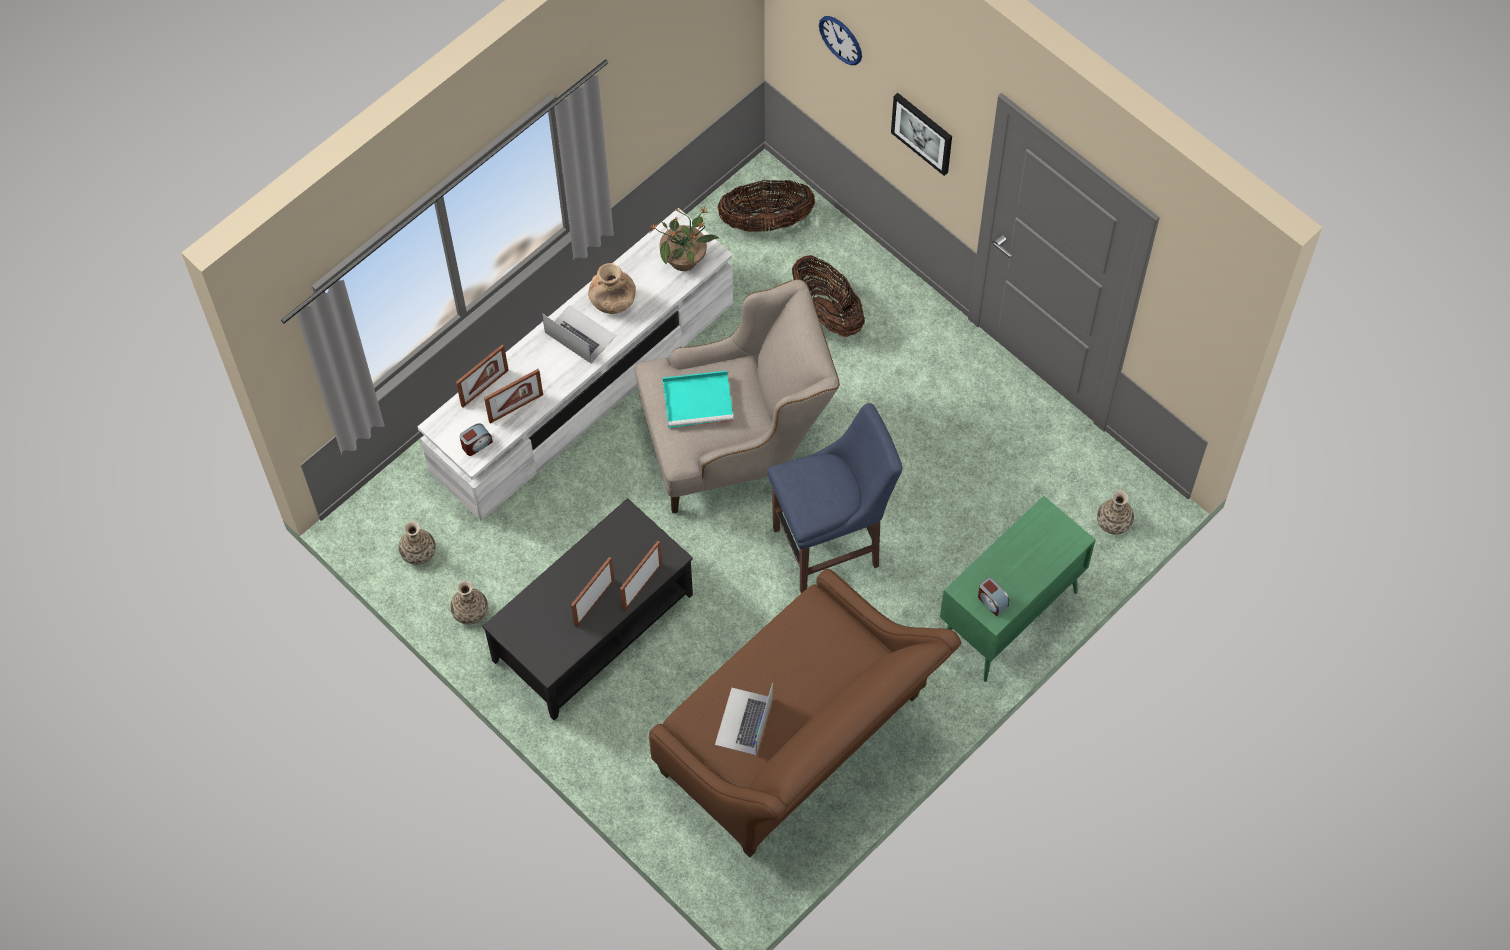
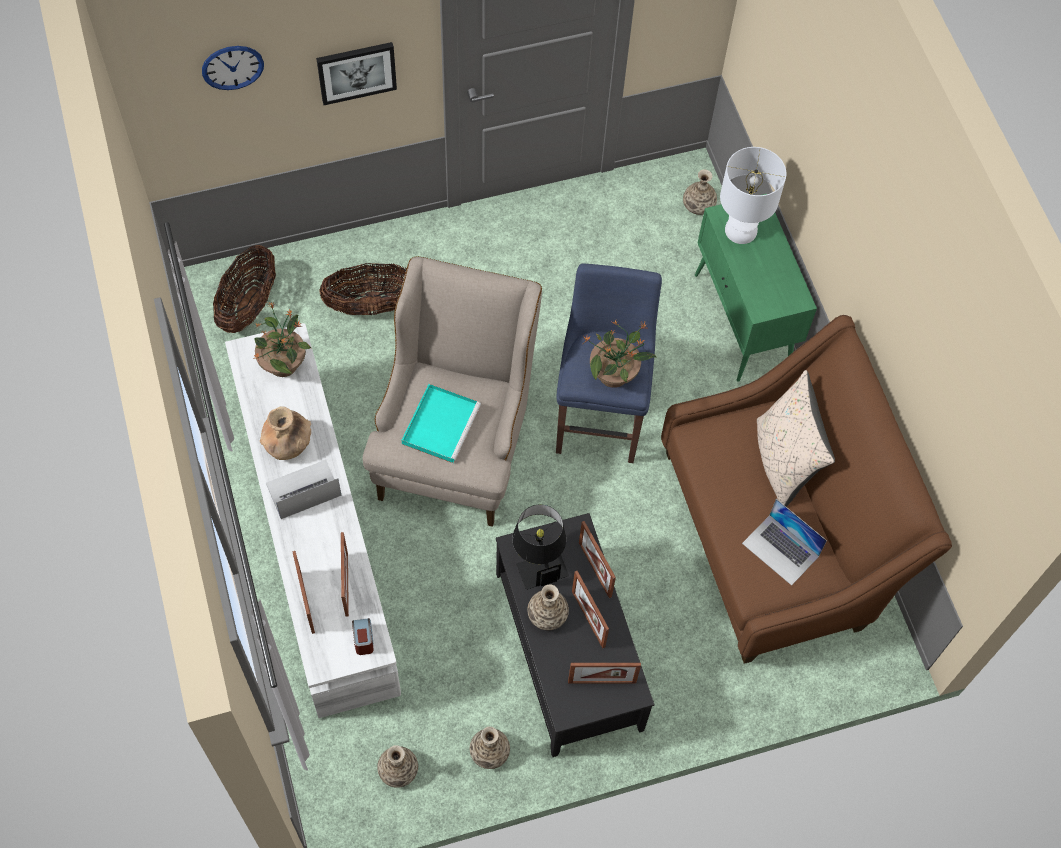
camera: 65 degrees left, 0 degrees up
(544, 639) = (602, 682): none -> picture frame
(580, 570) = (547, 615): none -> vase
(625, 540) = (538, 560): none -> black table lamp
(812, 498) = (614, 374): none -> potted plant
(833, 686) = (783, 461): none -> beige pillow
(992, 601) = (783, 294): alarm clock -> none
(1038, 536) = (741, 231): none -> white table lamp

